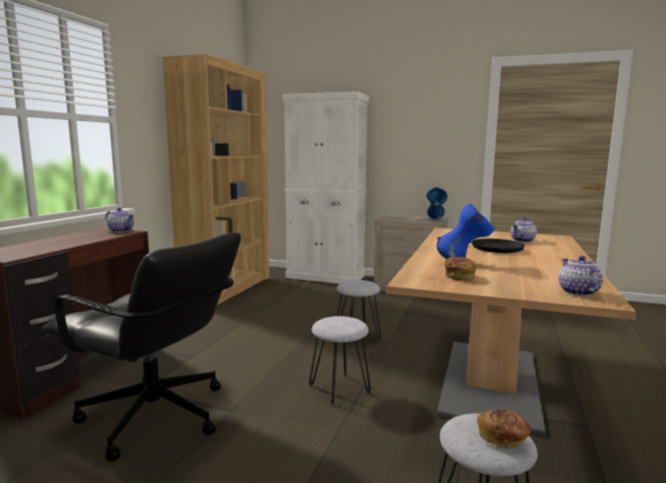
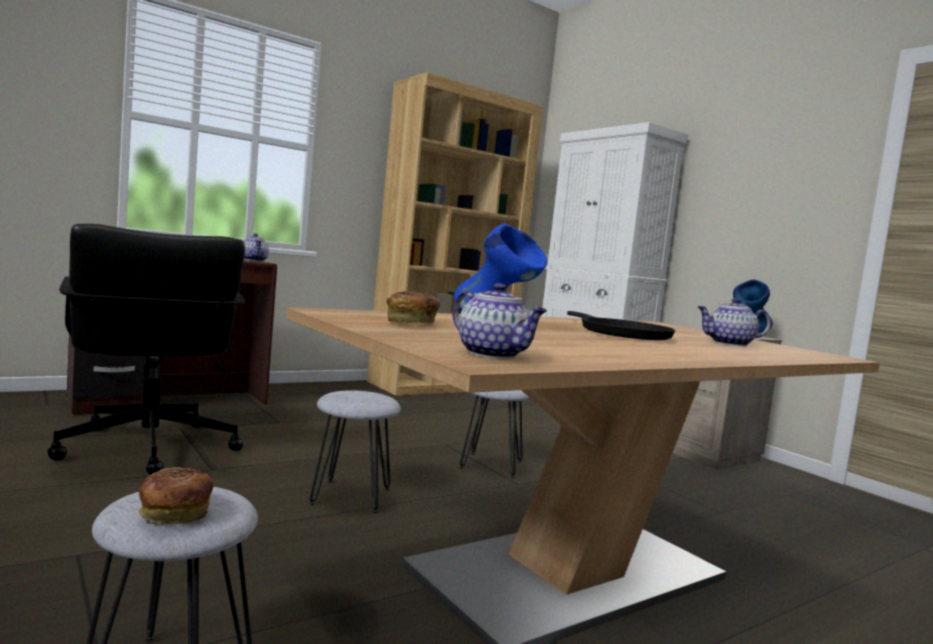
camera: 35 degrees right, 5 degrees down
(577, 292) = (494, 354): teapot -> teapot turned 105 degrees clockwise

